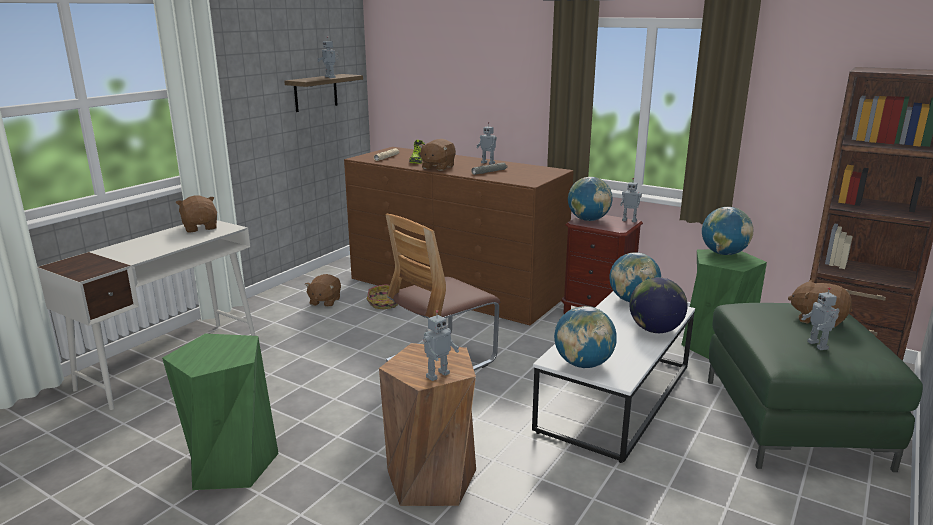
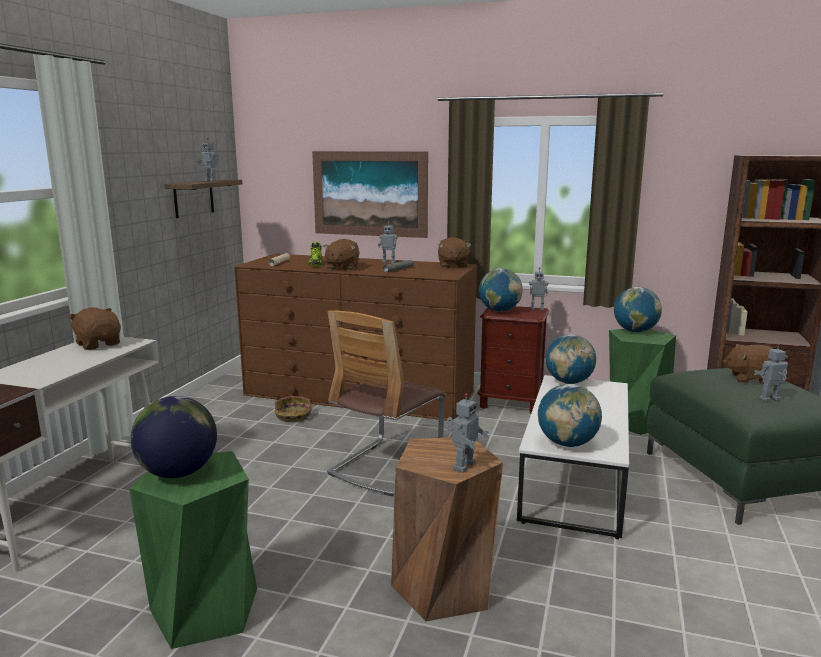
camera: 15 degrees left, 5 degrees down
(324, 301) = (225, 421): brown plush toy -> brown plush toy (452, 266)
(480, 92) = (369, 194): none -> picture
(655, 330) = (608, 406): globe -> globe (178, 473)
(818, 345) = (770, 400): toy robot -> toy robot turned 105 degrees clockwise

